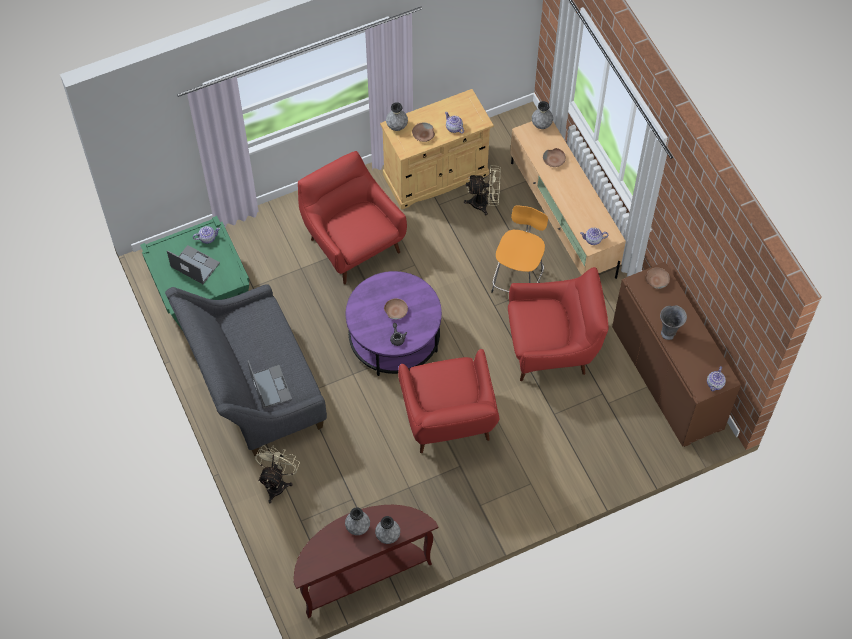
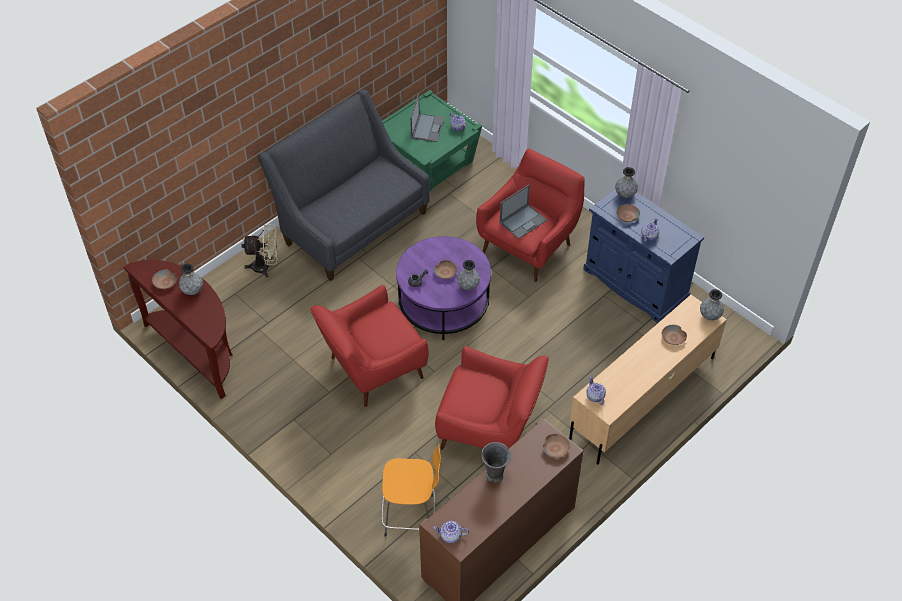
camera: 70 degrees right, 10 degrees down
(270, 386) = (329, 209): laptop -> laptop (523, 221)
(336, 550) = (165, 283): none -> brown bowl
(388, 536) = (190, 314): grey vase -> grey vase (468, 286)
(436, 175) = (635, 284): beige cabinet -> blue cabinet
(484, 203) = (625, 330): beige fan -> none
(518, 280) = (552, 380): orange stool -> orange stool (411, 515)
(552, 347) = (490, 430): red armchair -> red armchair turned 45 degrees counterclockwise

